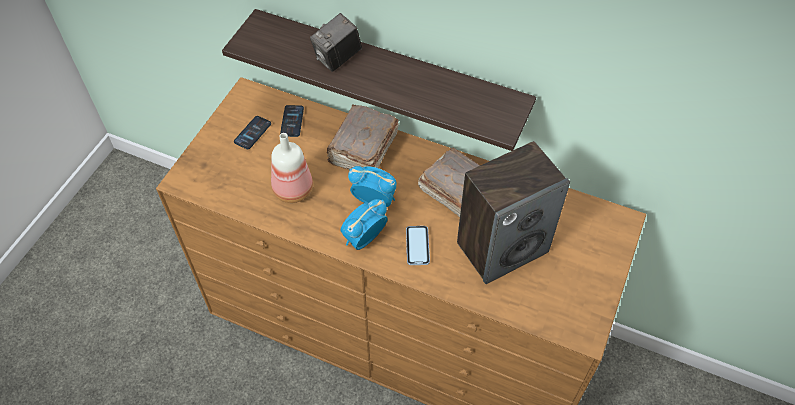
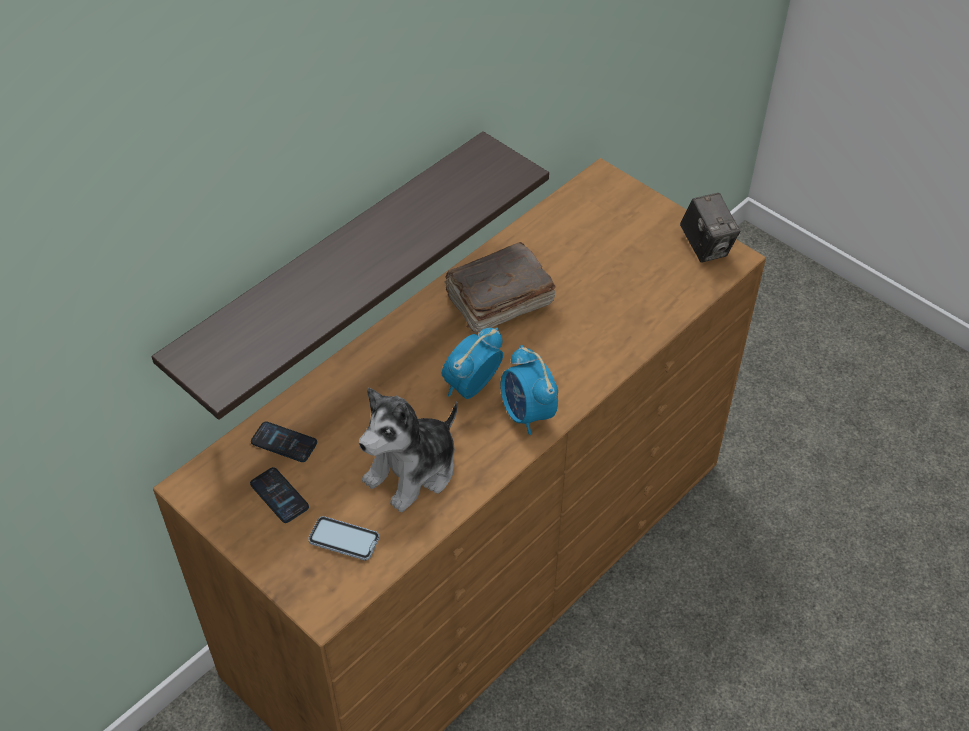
camera: 70 degrees left, 5 degrees down
(293, 191) = (413, 470): bottle -> plush toy
(338, 59) = (316, 287): camera -> camera (706, 246)
(362, 149) = (379, 376): brown book -> none
(417, 246) = (561, 364): phone -> phone (344, 539)
(502, 247) = (595, 287): speaker -> none

